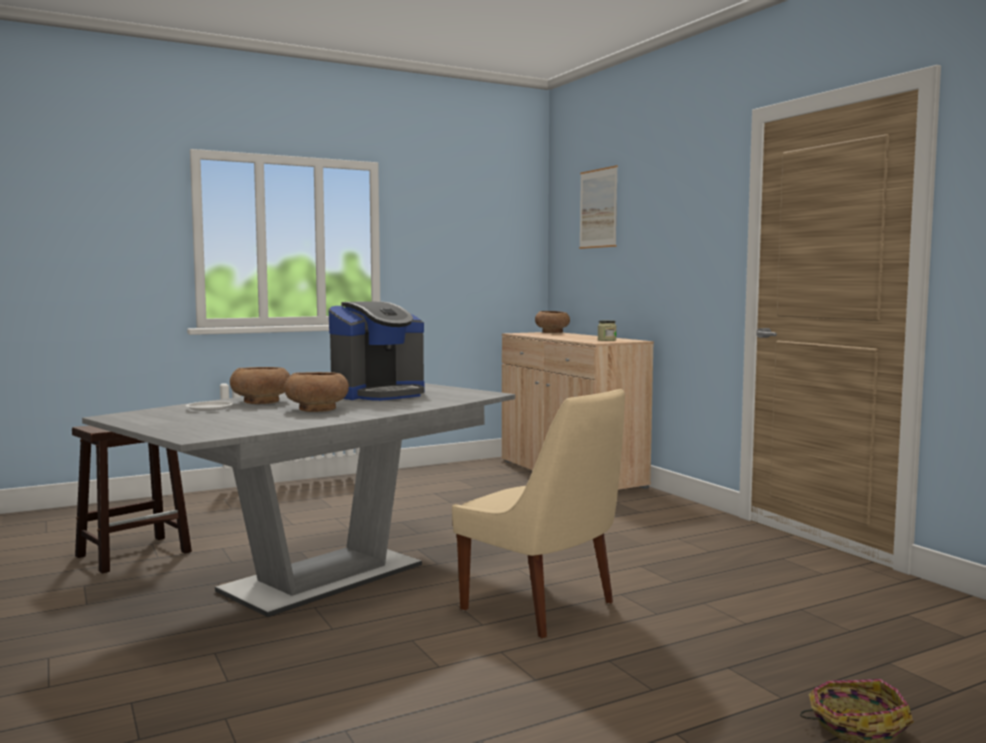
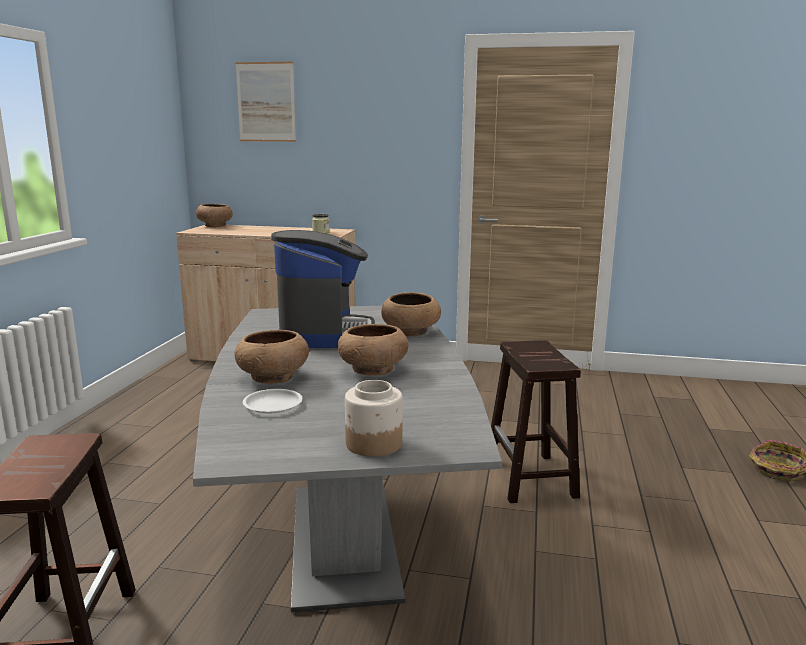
camera: 50 degrees left, 10 degrees up
(171, 426) = (373, 444): none -> jar
(430, 402) = (411, 332): none -> brown bowl
(543, 607) = (531, 478): beige chair -> brown stool

